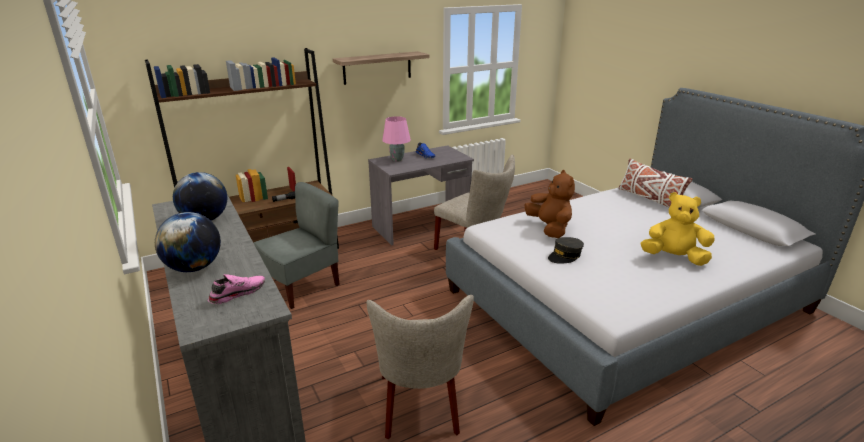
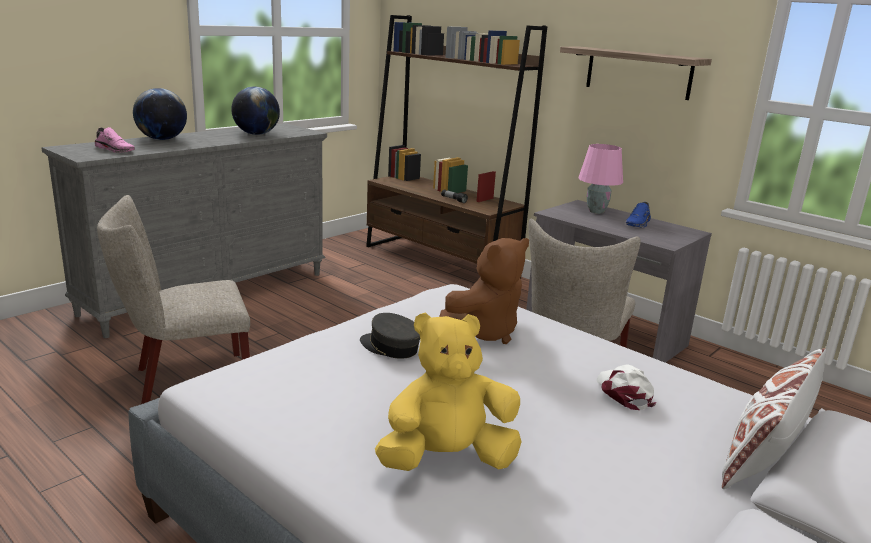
camera: 70 degrees right, 5 degrees down
(302, 286) = (390, 288): grey chair -> none
(610, 211) = (624, 392): none -> white cap
(674, 258) = (447, 459): yellow plush toy -> yellow plush toy turned 105 degrees counterclockwise

